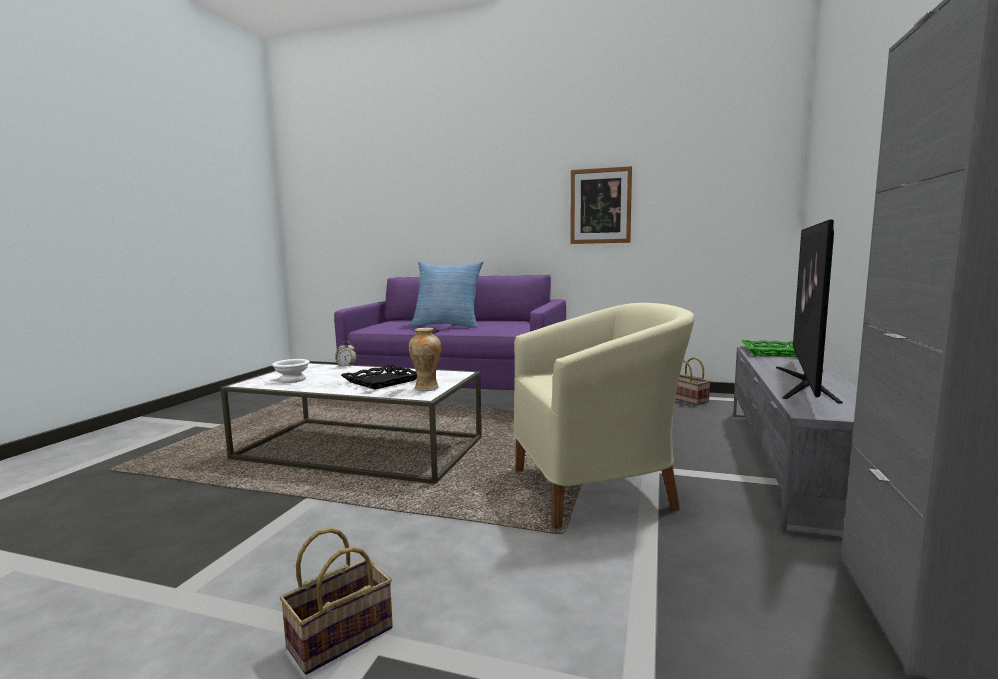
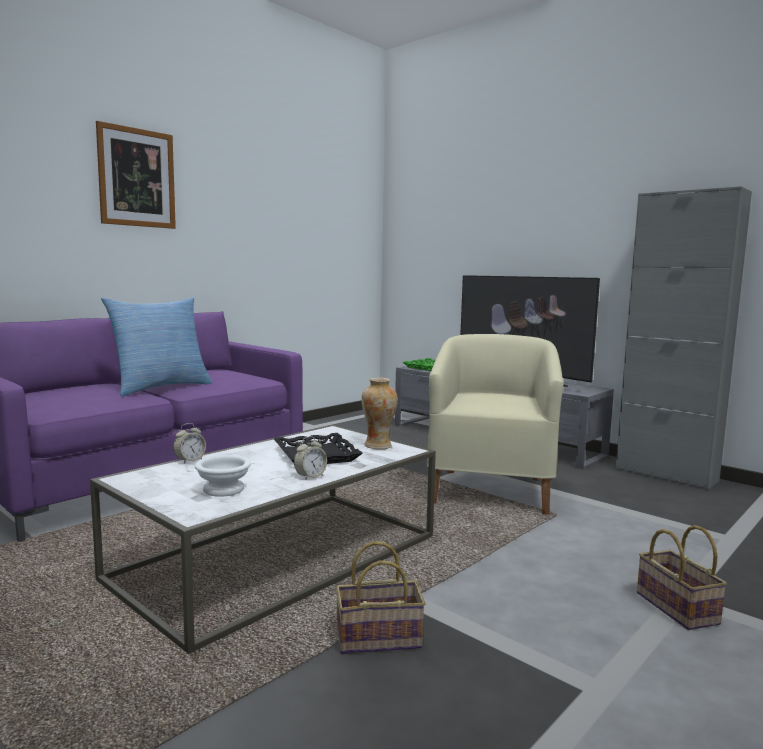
camera: 65 degrees left, 0 degrees up
(329, 388) = (310, 476): none -> alarm clock
(600, 206) = (249, 235): picture -> picture (137, 178)
(688, 399) = (343, 423): basket -> basket (380, 637)

